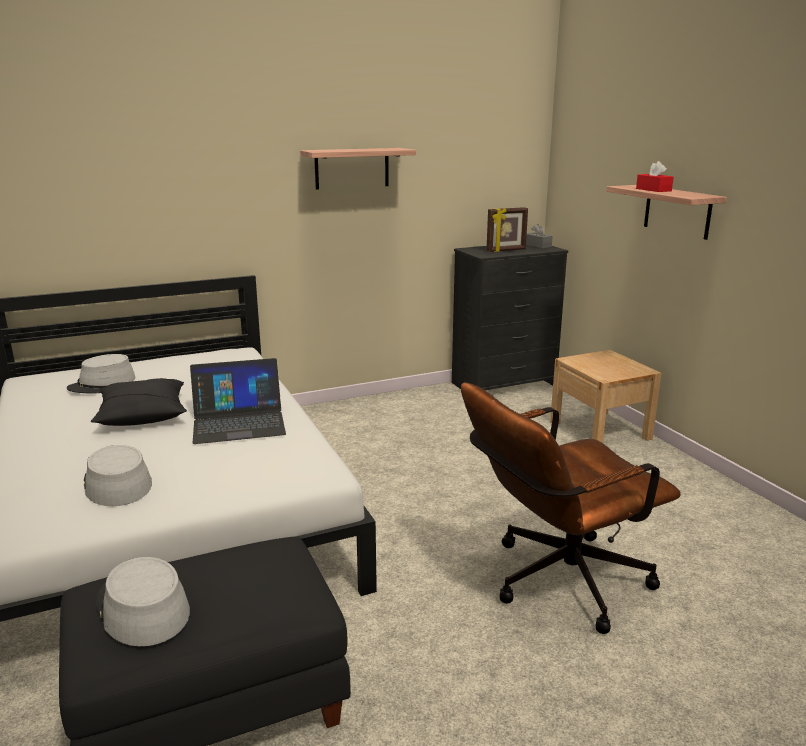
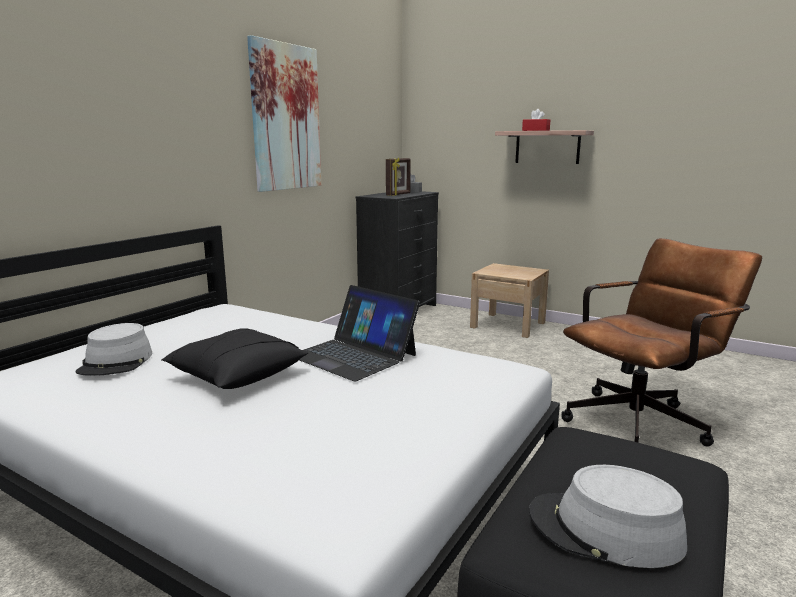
camera: 35 degrees left, 5 degrees down
(116, 483) = (347, 436): grey hat -> none
(239, 422) = (353, 355): laptop -> laptop turned 90 degrees clockwise
(352, 168) = (285, 118): shelf -> picture
(556, 583) = (643, 421): brown office chair -> brown office chair turned 150 degrees counterclockwise

